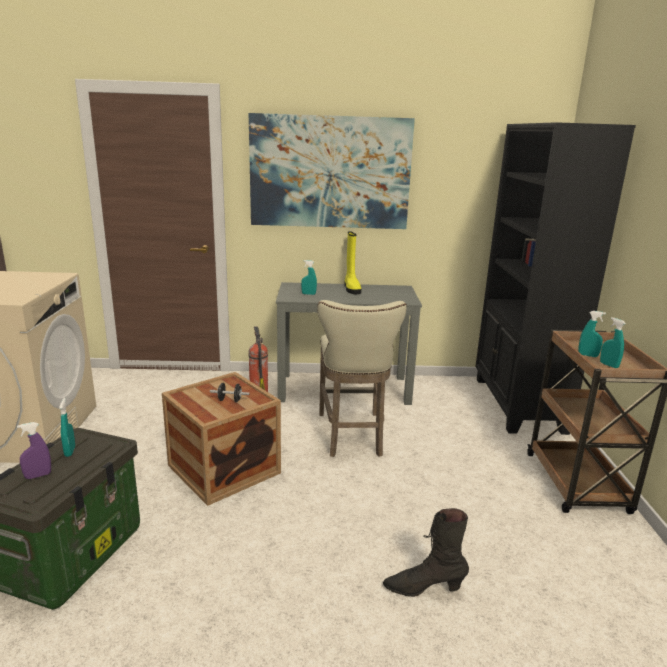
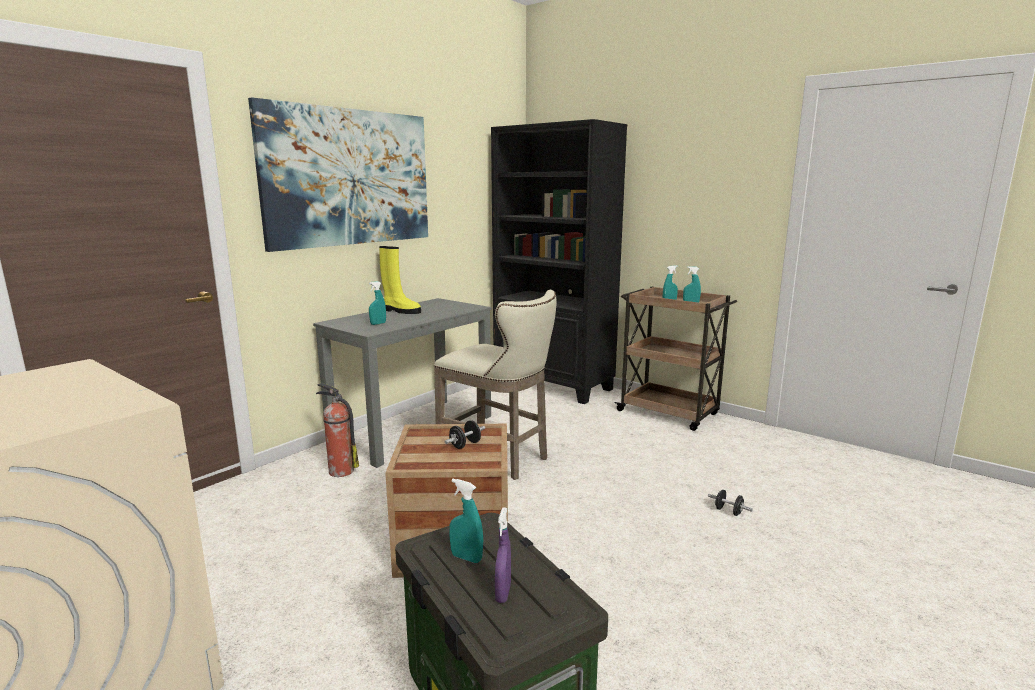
camera: 50 degrees left, 5 degrees down
(423, 587) = (728, 511): black boot -> black dumbbell

